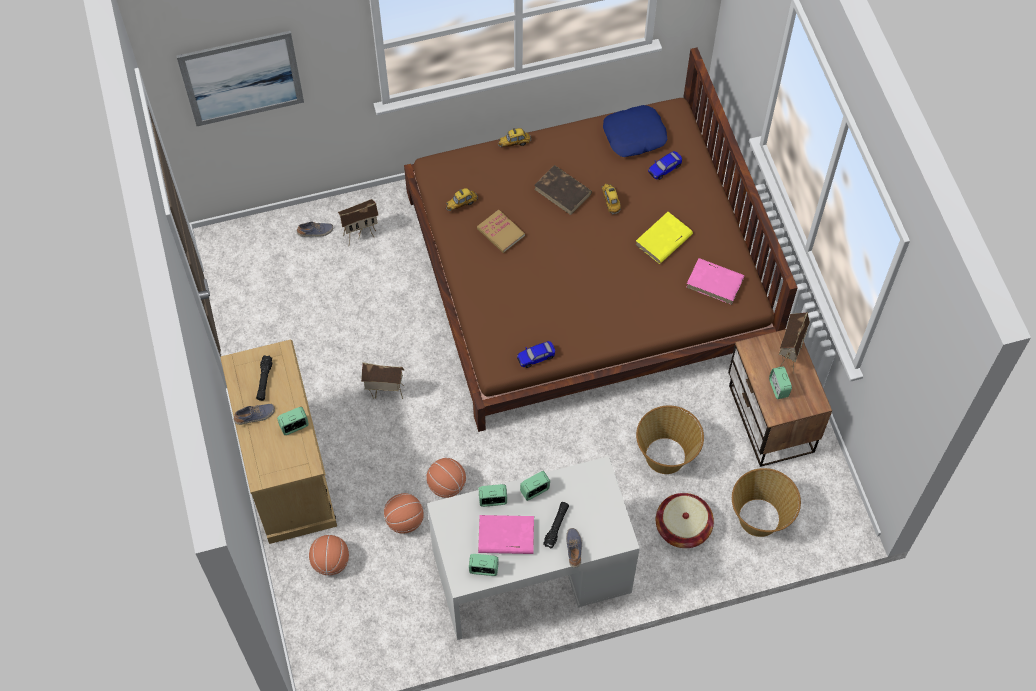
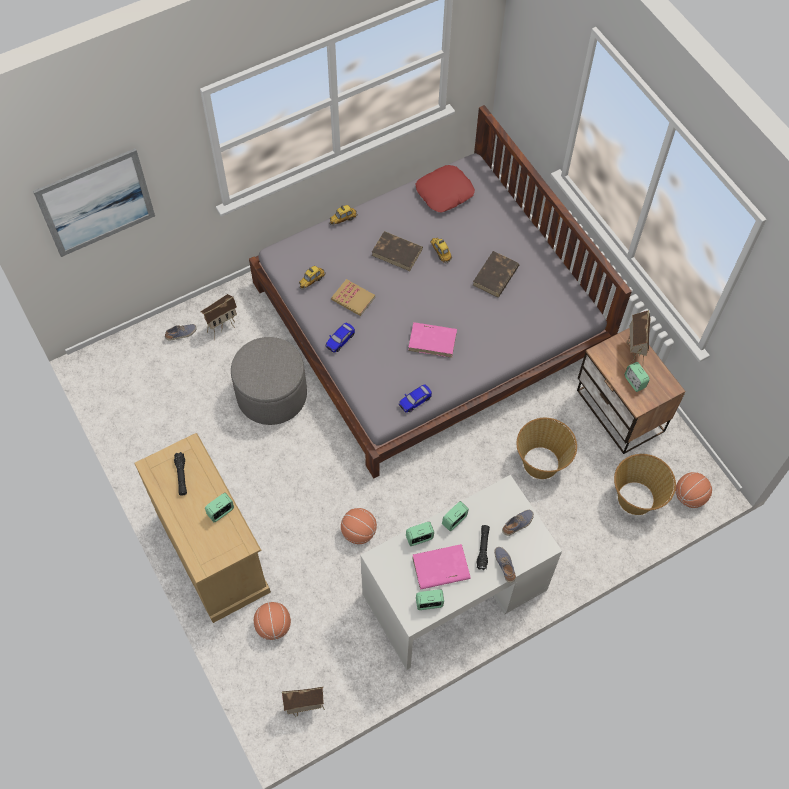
camera: 15 degrees left, 0 degrees up
(255, 416) = (181, 511): shoe -> shoe (518, 524)
(385, 393) = (282, 462): toy house -> toy house (306, 707)
(394, 318) = (272, 395): none -> grey ottoman
(404, 520) = (330, 573): basketball -> basketball (689, 497)
(587, 271) = (428, 318): brown bed -> grey bed
(634, 136) = (445, 193): blue pillow -> red pillow
(663, 240) = (495, 276): yellow book -> brown book
(664, 169) = (478, 216): toy car -> toy car (340, 340)
(682, 527) = (574, 521): basket -> none
(715, 282) = (550, 303): pink book -> pink book (433, 341)

